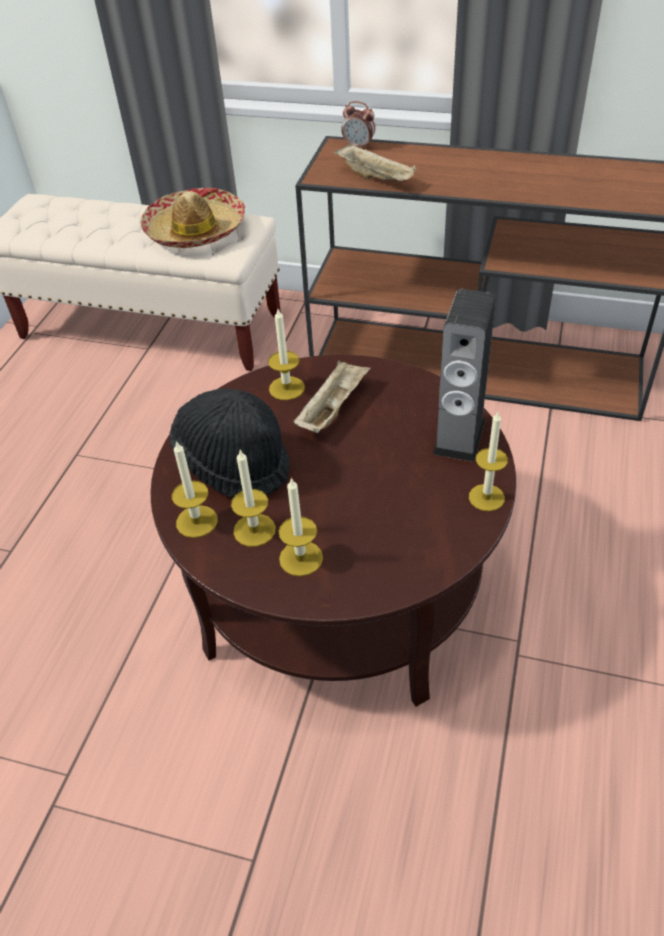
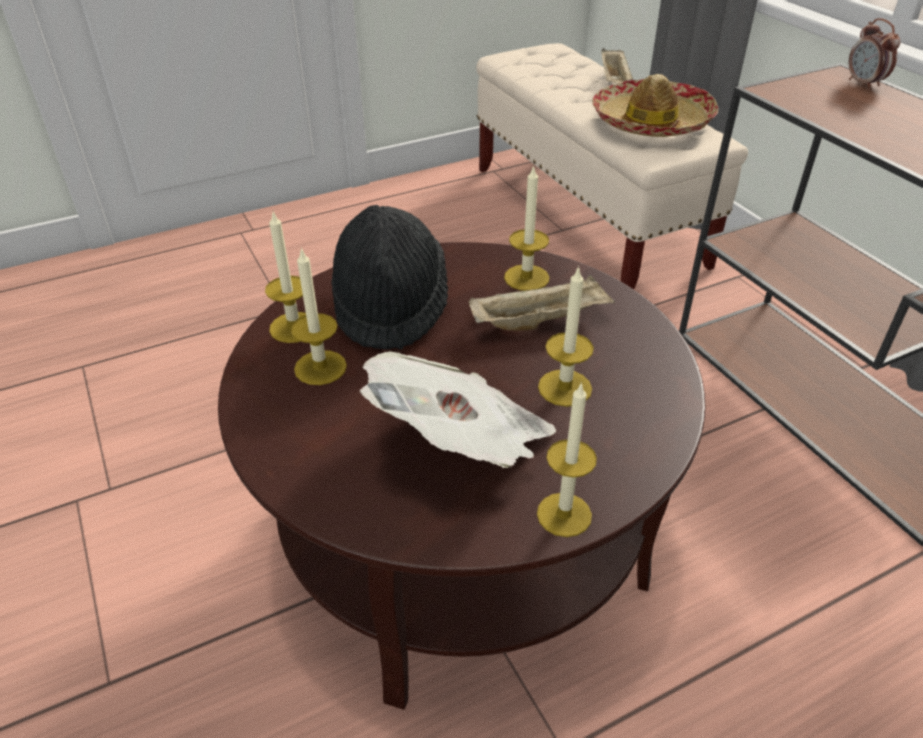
camera: 45 degrees right, 5 degrees down
(301, 558) = (315, 419): candle -> candle (565, 388)
(376, 178) = (837, 116): beige tray -> beige tray (614, 81)
(393, 504) = (462, 442): none -> newspaper
(459, 437) = (627, 434): speaker -> none

